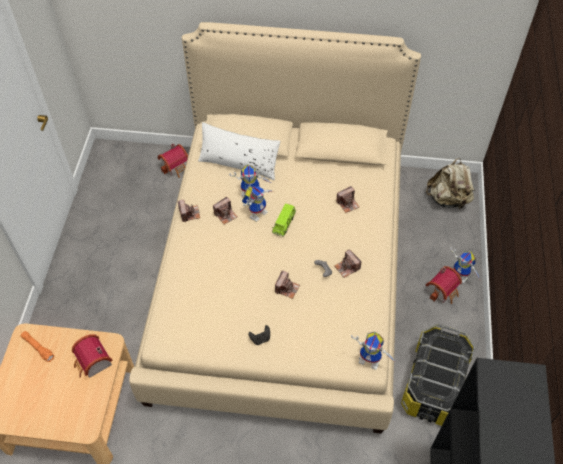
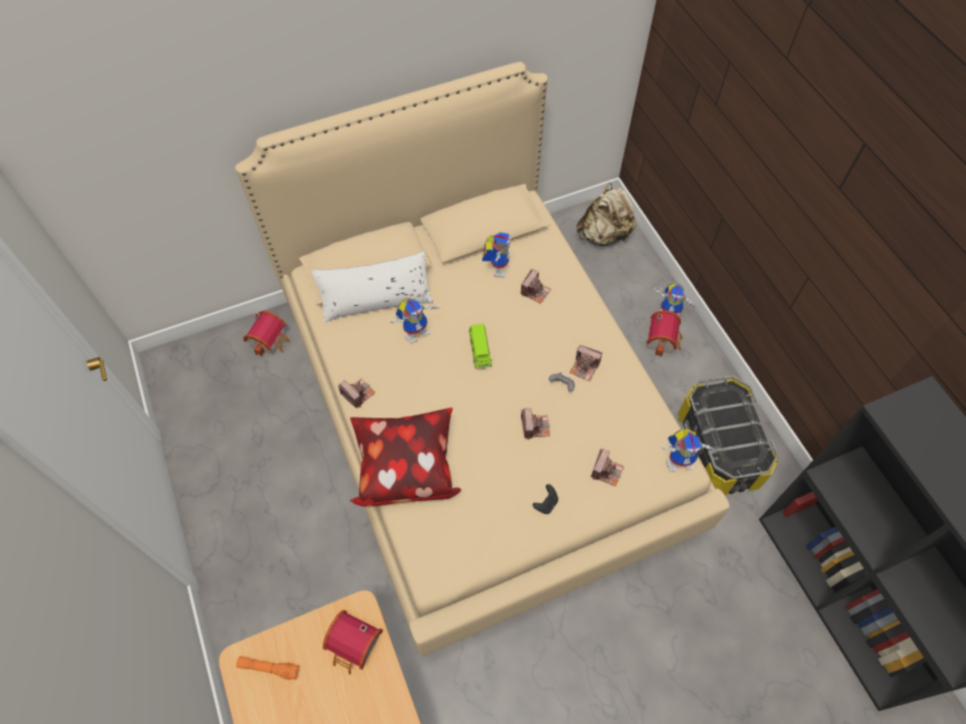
camera: 30 degrees left, 5 degrees up
(188, 271) = (405, 467): none -> pillow
(225, 215) = (403, 373): camera -> camera (606, 471)
(257, 212) = (439, 351): toy robot -> toy robot (497, 266)

